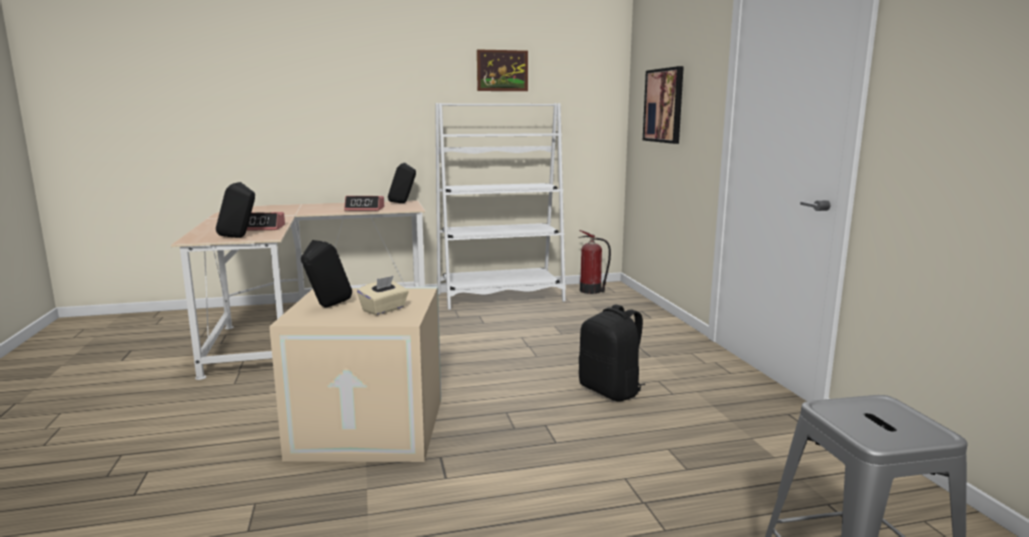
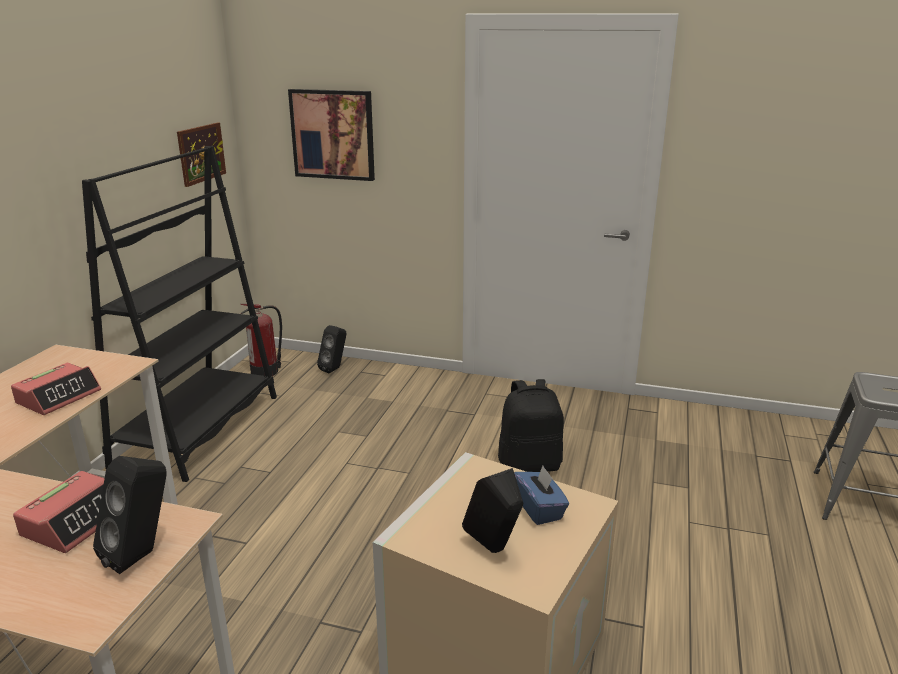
camera: 60 degrees left, 10 degrees up
(384, 309) = (539, 509): beige tissue box -> blue tissue box
(403, 203) = (62, 359): black speaker -> black speaker (335, 369)
(500, 297) = (199, 430): white bookcase -> black bookcase
(502, 70) = (113, 104): picture -> picture (201, 153)

